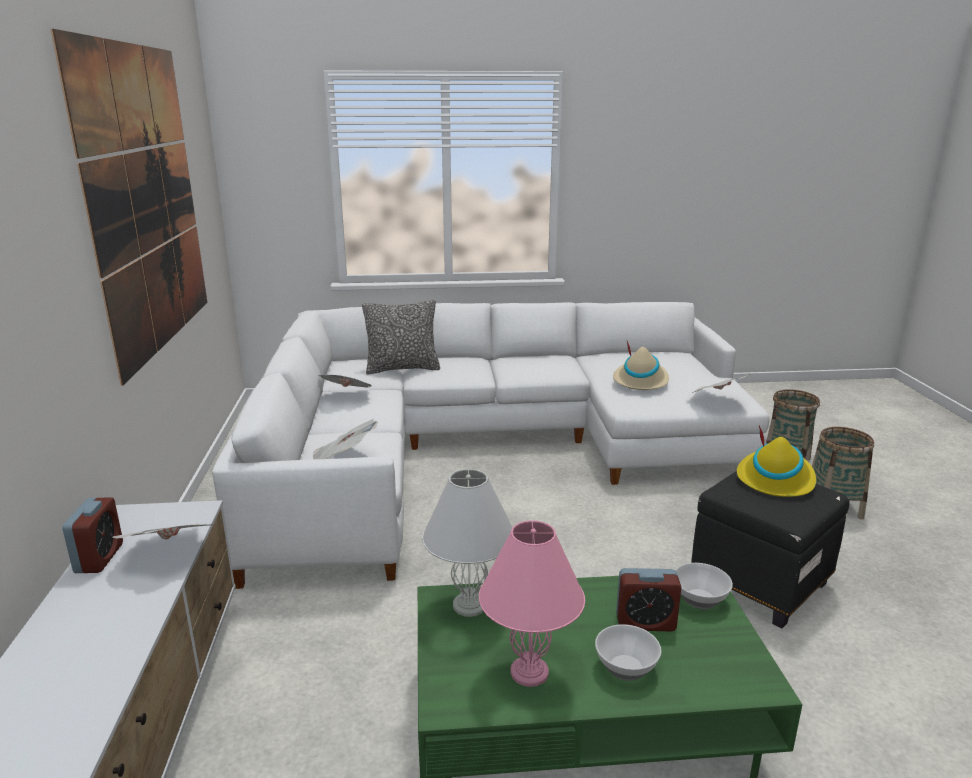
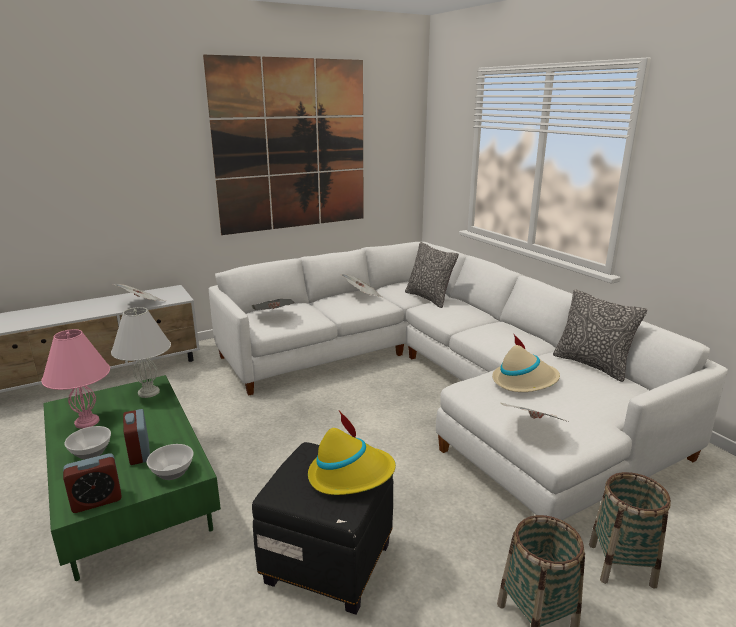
camera: 65 degrees right, 0 degrees up
(99, 558) = (134, 295): alarm clock -> alarm clock (97, 501)
(624, 353) = (591, 365): none -> pillow

